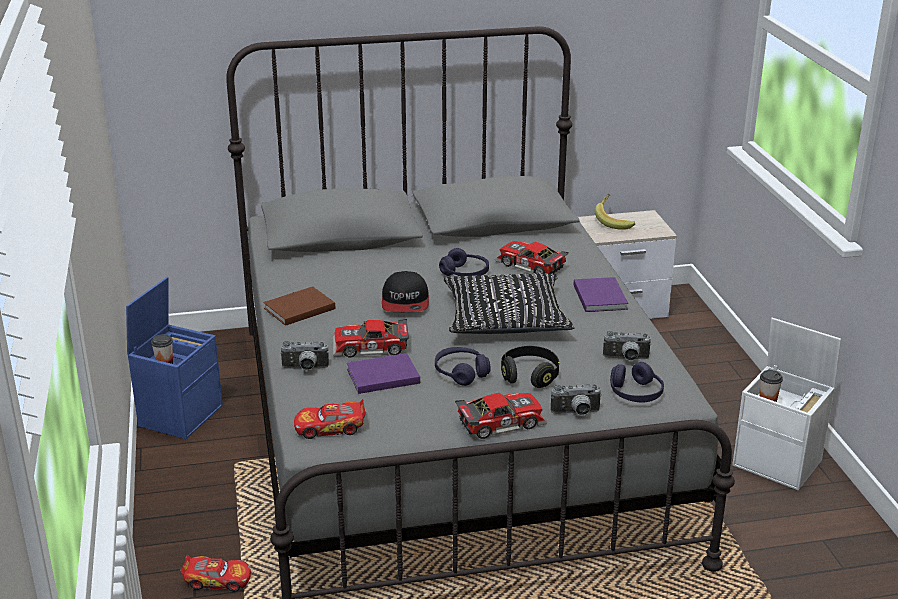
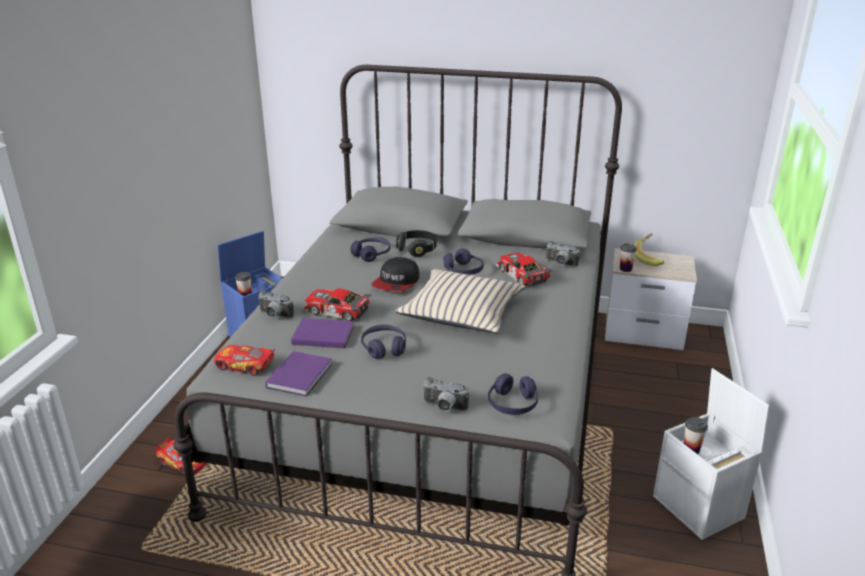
camera: 25 degrees right, 0 degrees up
(297, 309) = (315, 270): brown book -> none
(344, 277) = (371, 254): none -> purple headphones
(499, 421) = (375, 396): toy car -> none
(505, 317) = (462, 312): black pillow -> beige pillow
(530, 376) = (436, 365): black headphones -> black headphones (417, 250)
(600, 238) = (625, 269): none -> cup
(600, 296) = (558, 313): purple book -> purple book (301, 375)
(626, 359) = (531, 371): camera -> camera (560, 264)

